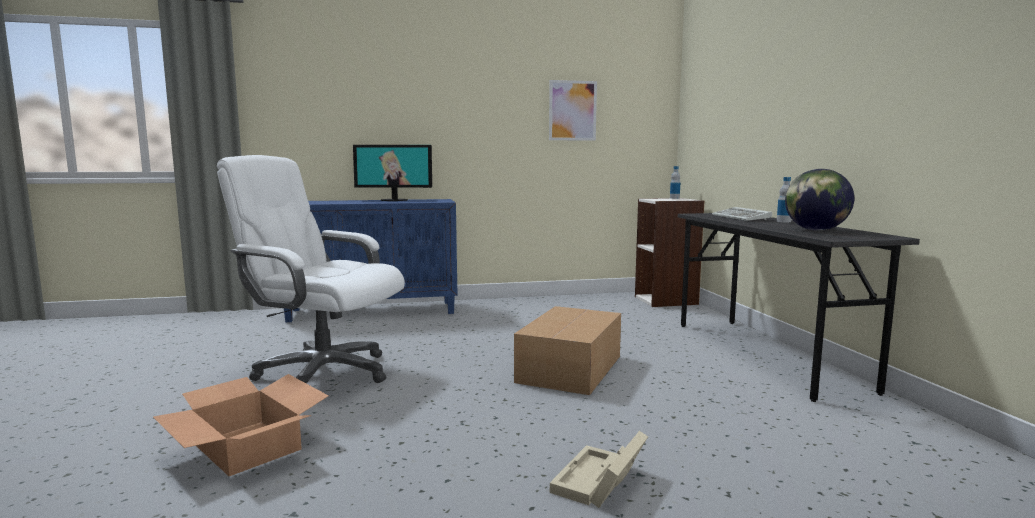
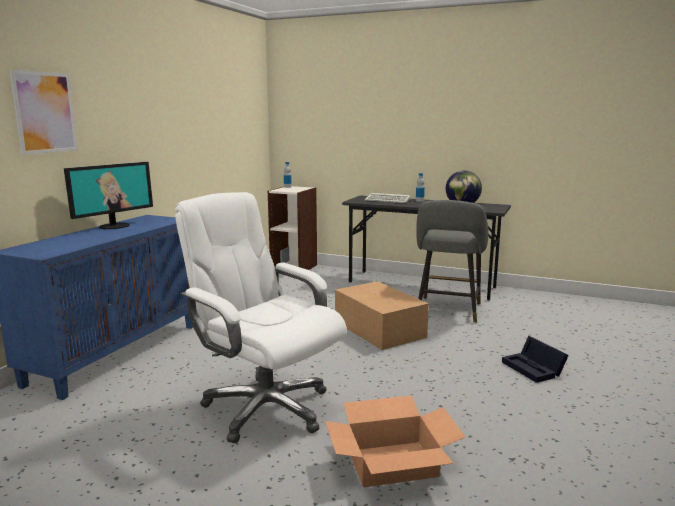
camera: 55 degrees left, 5 degrees up
(323, 373) = (265, 407): white office chair -> white office chair turned 75 degrees clockwise
(572, 110) = (215, 117): picture -> picture (45, 112)
(599, 483) = (534, 369): beige storage box -> black storage box
(704, 387) = (448, 311): none -> grey stool

